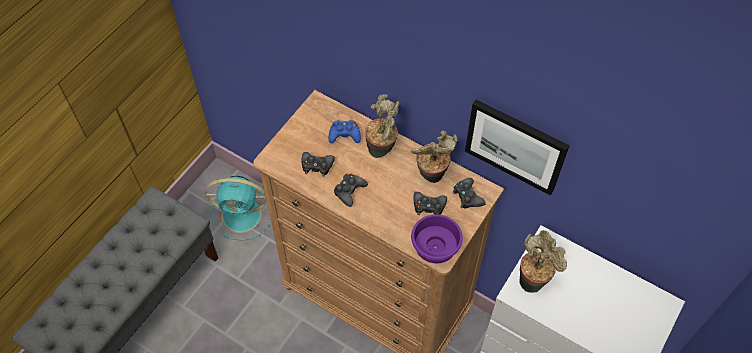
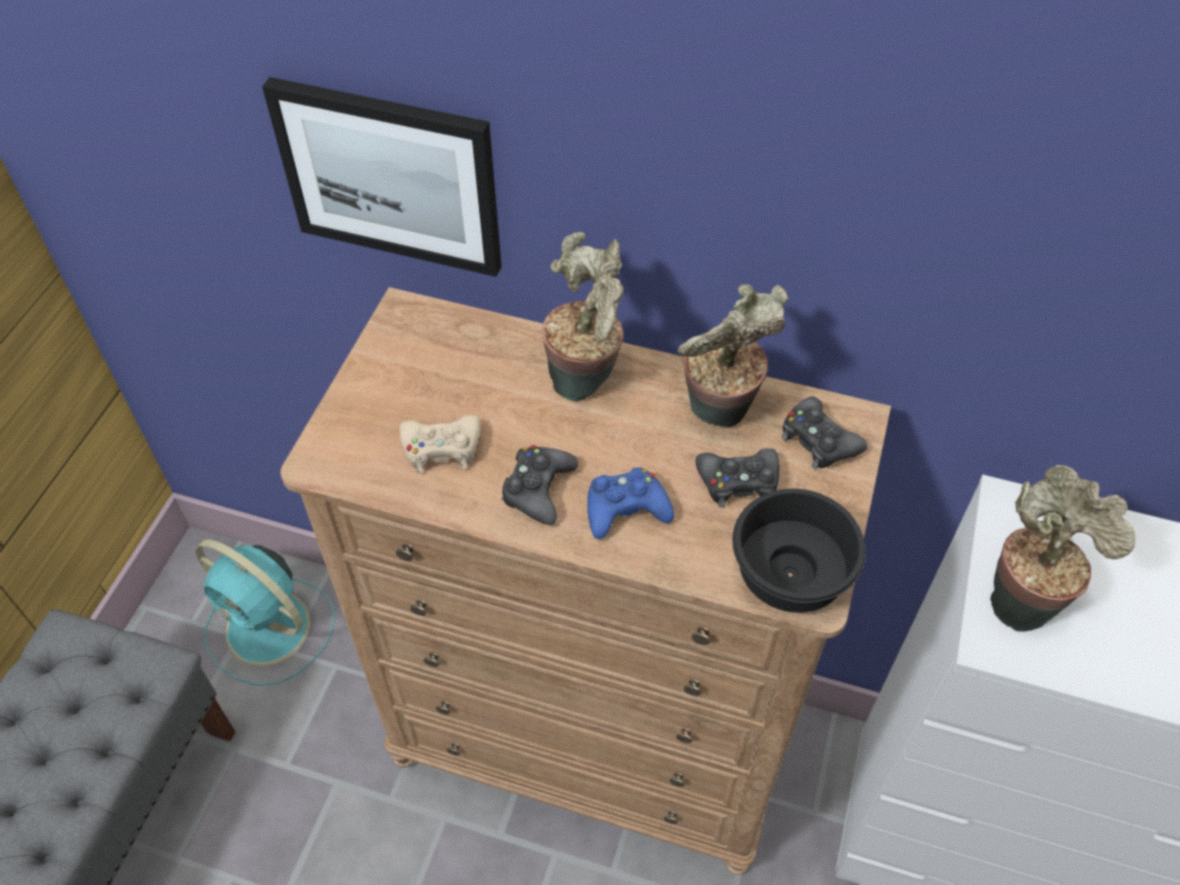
camera: 15 degrees left, 5 degrees down
(243, 215) = (271, 629): turquoise fan -> turquoise fan turned 45 degrees clockwise
(317, 166) = (442, 448): black game controller -> beige game controller
(344, 135) = (487, 367): blue game controller -> blue game controller (626, 509)
(437, 247) = (794, 573): purple bowl -> black bowl
(515, 146) = (925, 283): picture -> picture (391, 176)

